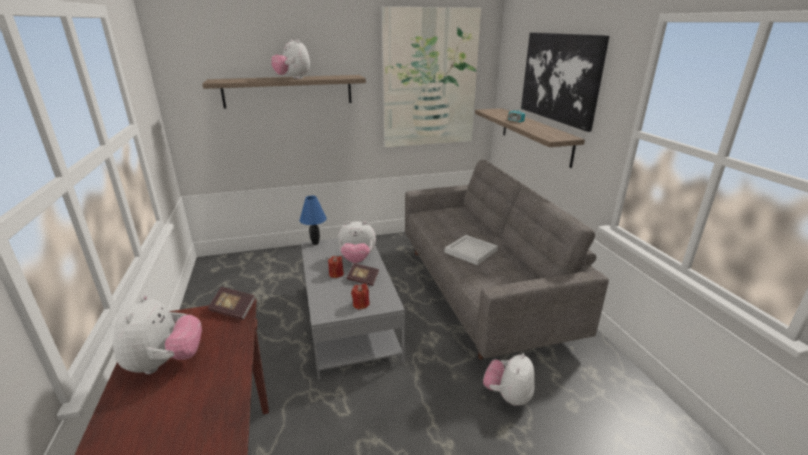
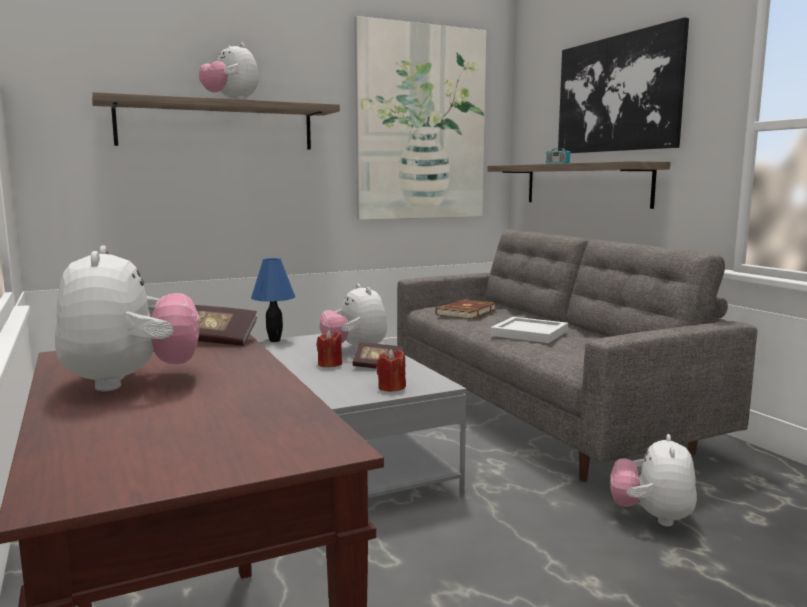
camera: 10 degrees left, 15 degrees down
(357, 259) = (355, 350): plush toy -> plush toy turned 75 degrees clockwise
(442, 221) = (465, 312): none -> brown book

